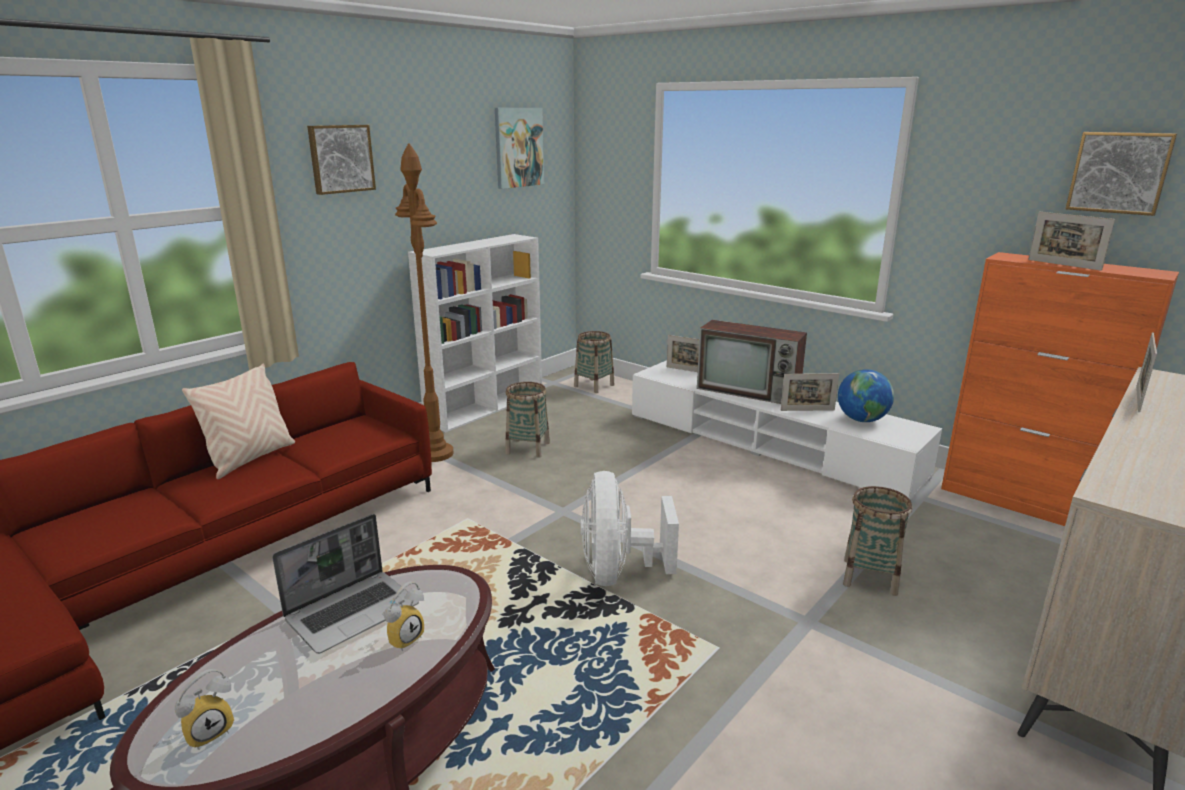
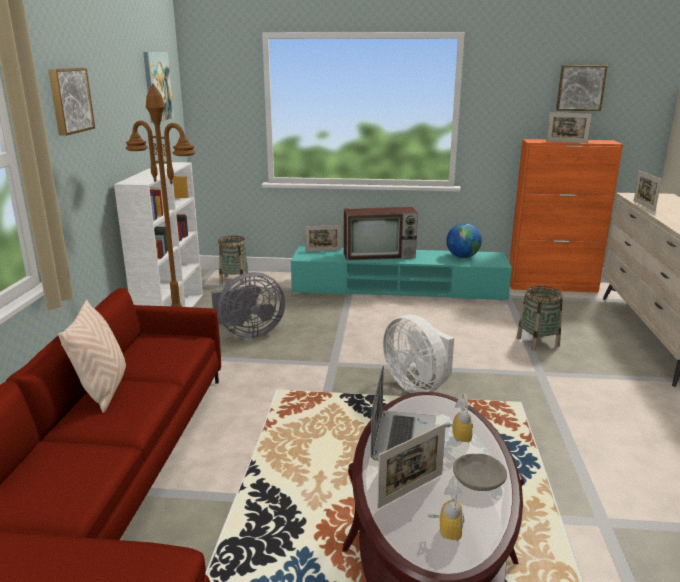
camera: 35 degrees left, 0 degrees up
(336, 696) = (478, 479): none -> grey bowl
(528, 448) = (248, 333): basket -> grey fan
(769, 445) = (399, 289): white tv stand -> turquoise tv stand
(807, 410) = (428, 258): picture frame -> picture frame (410, 490)

